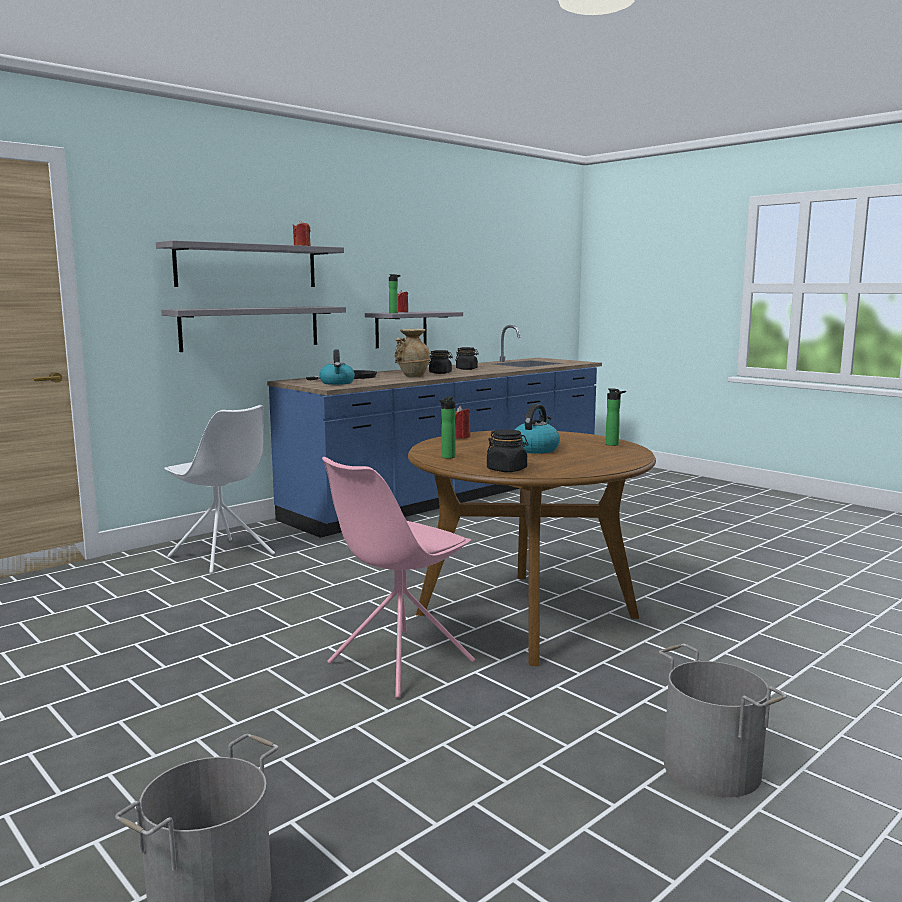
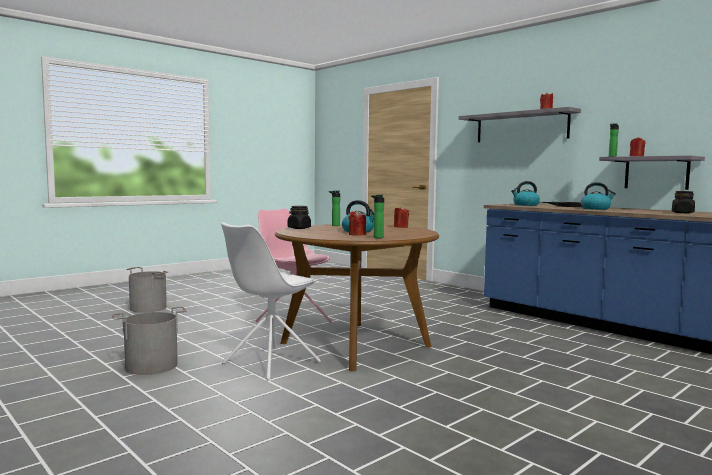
camera: 90 degrees right, 5 degrees down
(222, 556) = (441, 294): white chair -> white chair (270, 363)
(251, 328) = (520, 167): grey shelf -> none
(412, 376) = (596, 209): beige vase -> kettle
(440, 373) = (630, 210): black jar -> none
(583, 450) = (357, 234): none -> red candle

